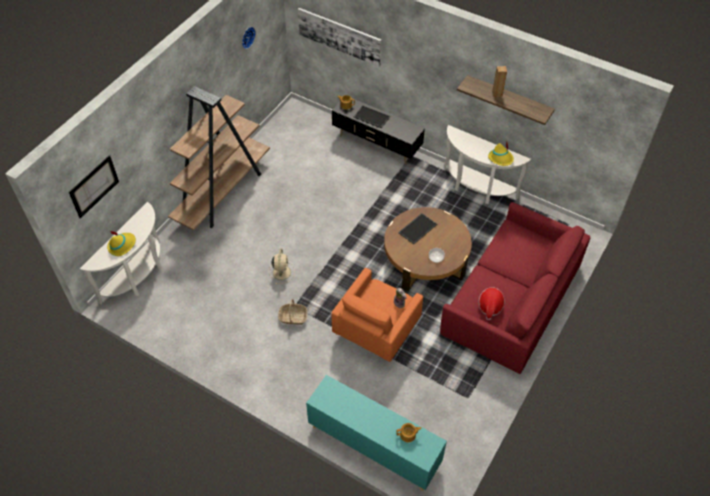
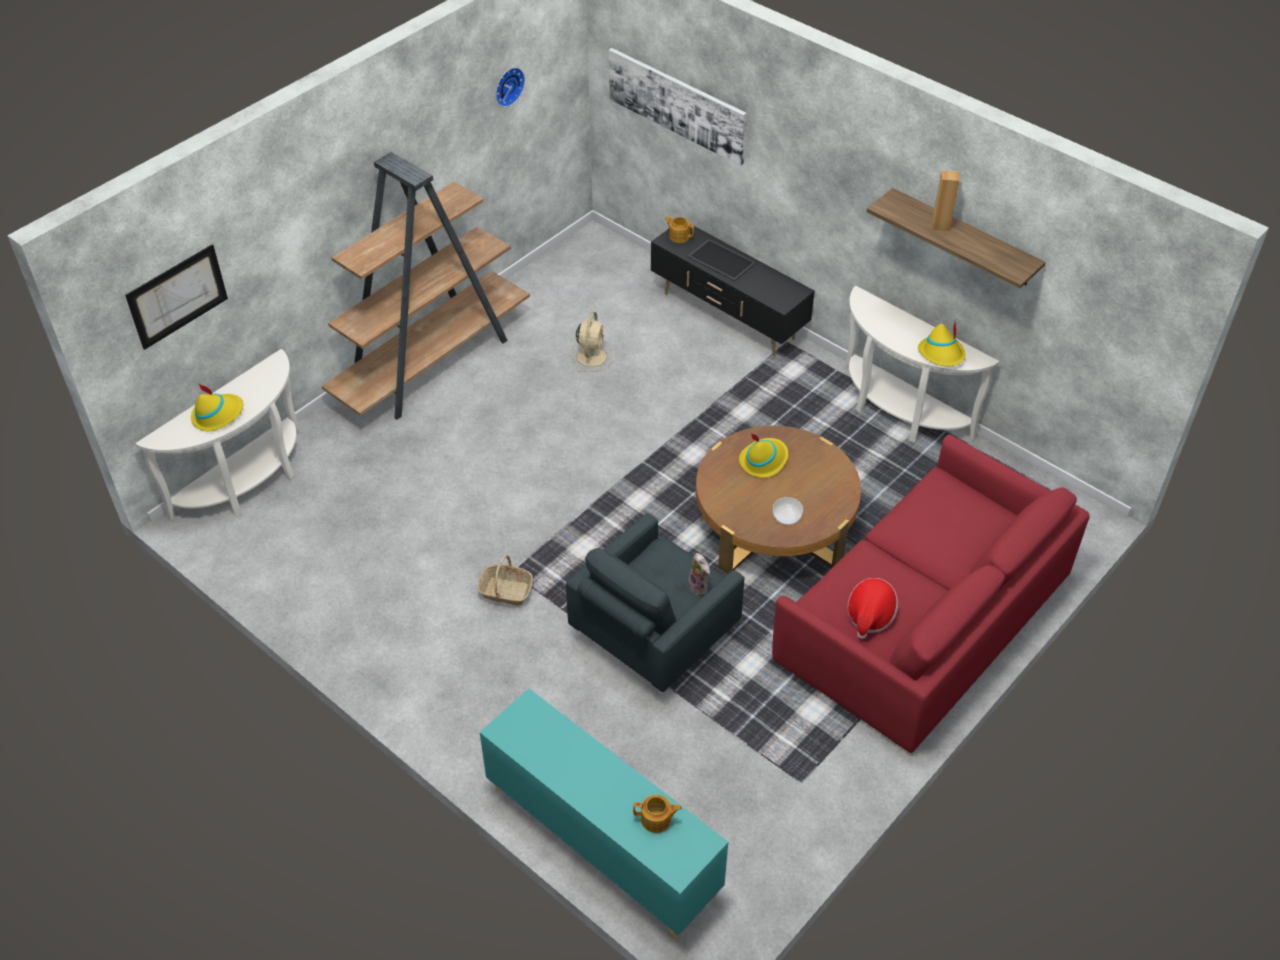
camera: 10 degrees right, 5 degrees down
(282, 272) = (504, 510): beige fan -> beige fan (592, 355)
(375, 330) = (653, 634): orange armchair -> grey armchair
(417, 228) = (763, 460): tray -> yellow hat

